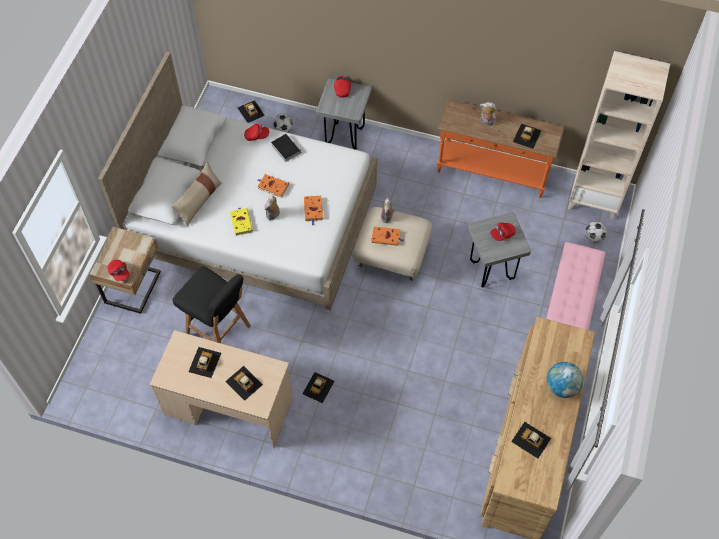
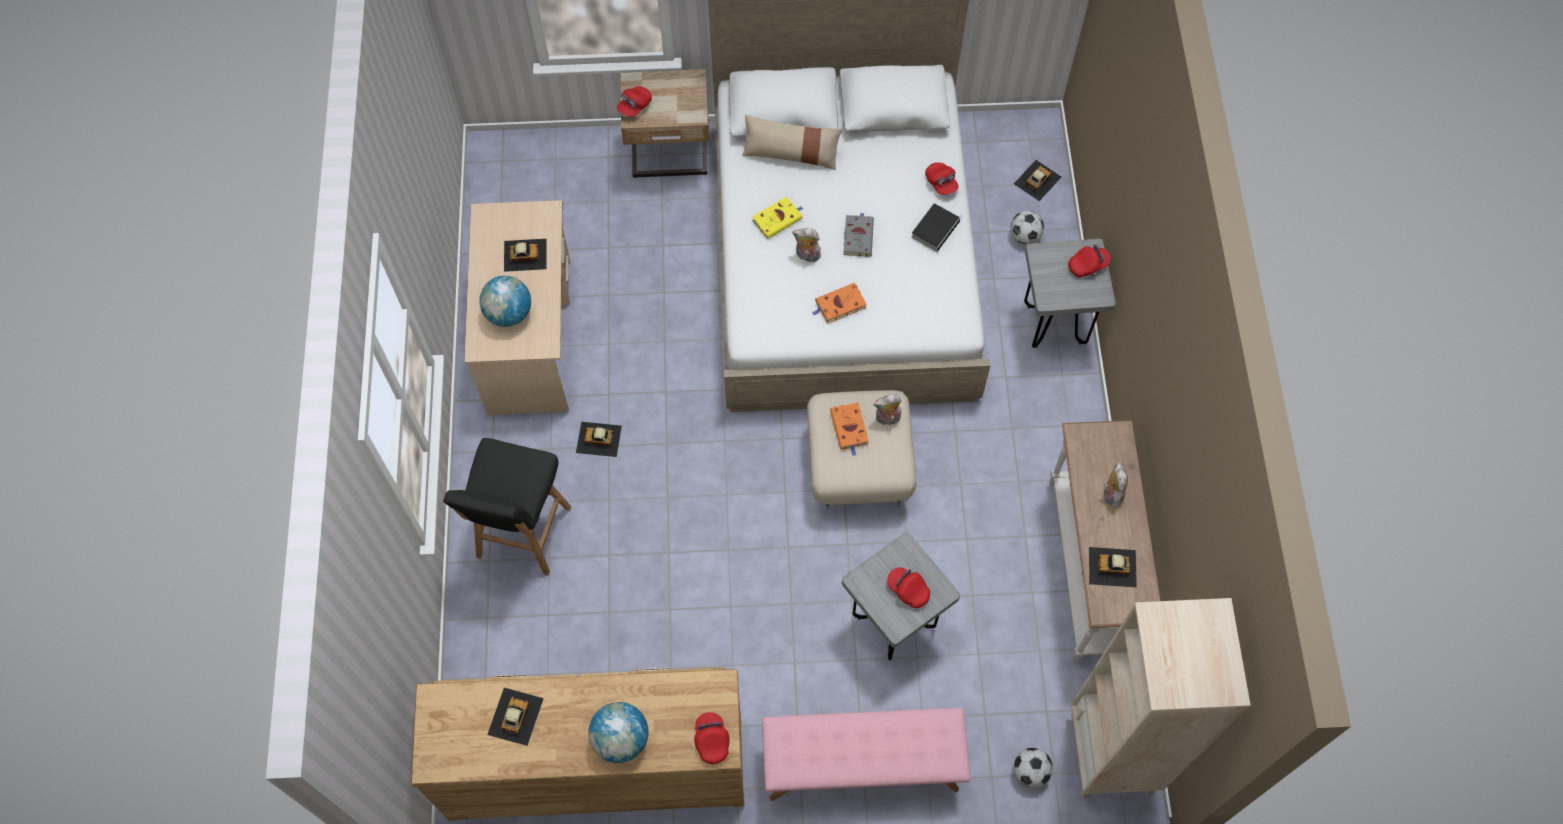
camera: 70 degrees right, 5 degrees up
(219, 332) = (639, 282): black stool -> black stool (523, 534)
(244, 383) = (509, 313): toy car -> globe
(272, 186) = (858, 236): orange book -> grey book
(492, 173) = (1086, 569): orange console table -> white console table
(575, 341) = (712, 740): none -> red cap

